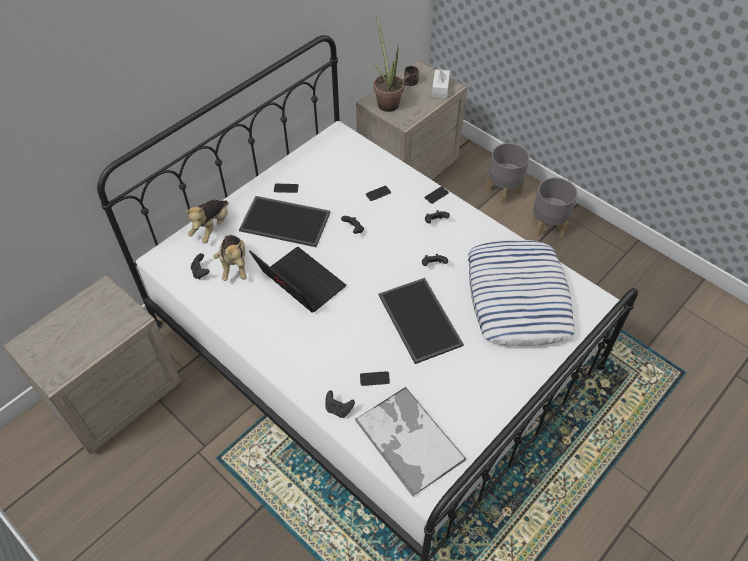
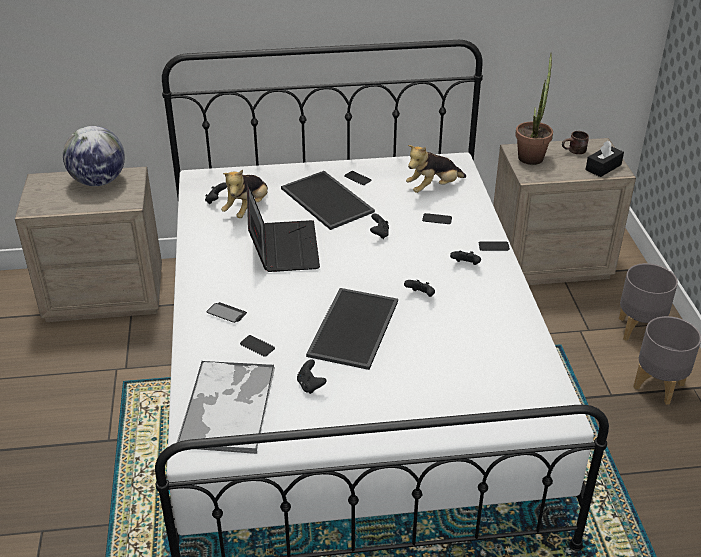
camera: 40 degrees right, 15 degrees down
(82, 314) = (98, 181): none -> globe
(211, 228) = (262, 176): plush toy -> plush toy (433, 188)
(323, 367) = (226, 313): none -> phone
(338, 409) = (200, 349): black game controller -> black game controller (310, 385)
(440, 88) = (603, 167): white tissue box -> black tissue box
(517, 298) = (474, 365): pillow -> none

